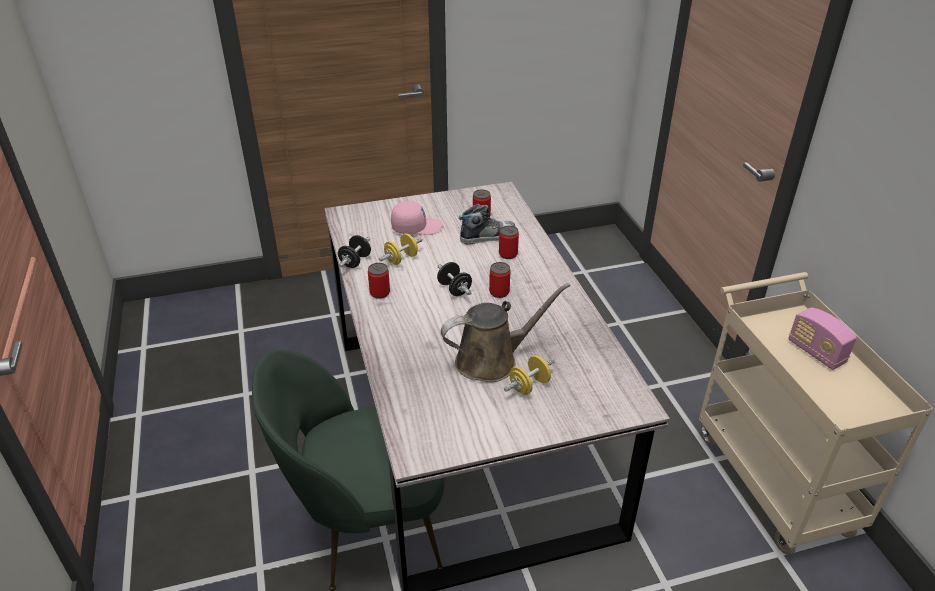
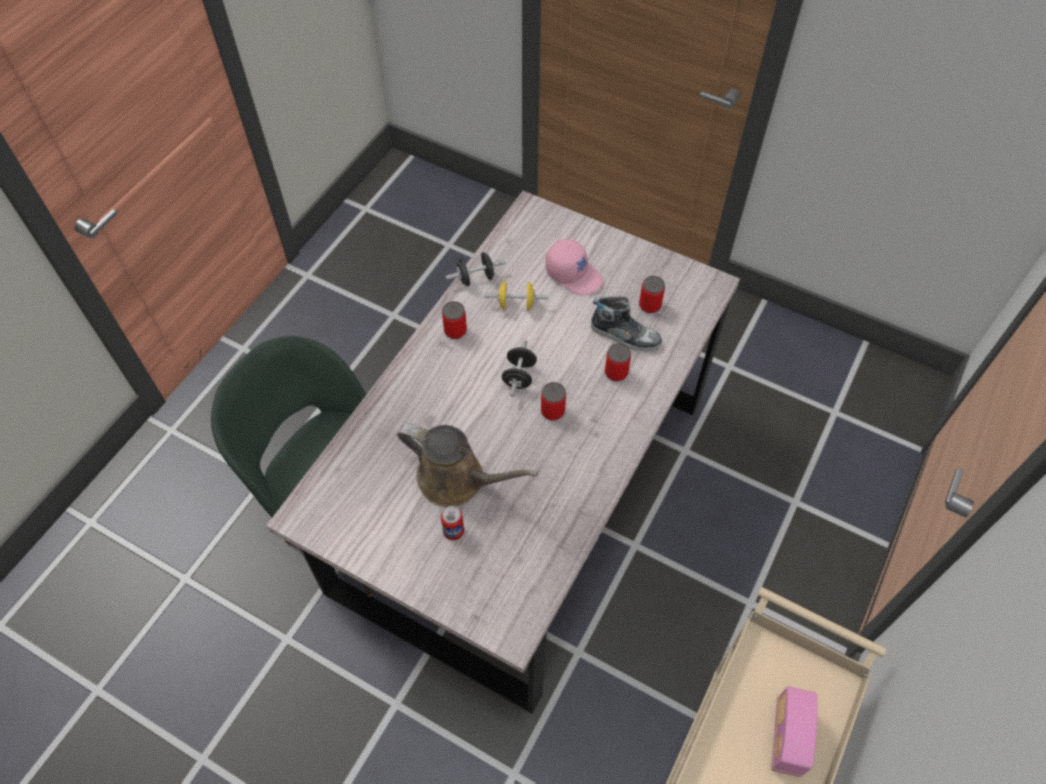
camera: 45 degrees right, 20 degrees up
(529, 386) = (453, 531): yellow dumbbell -> can

